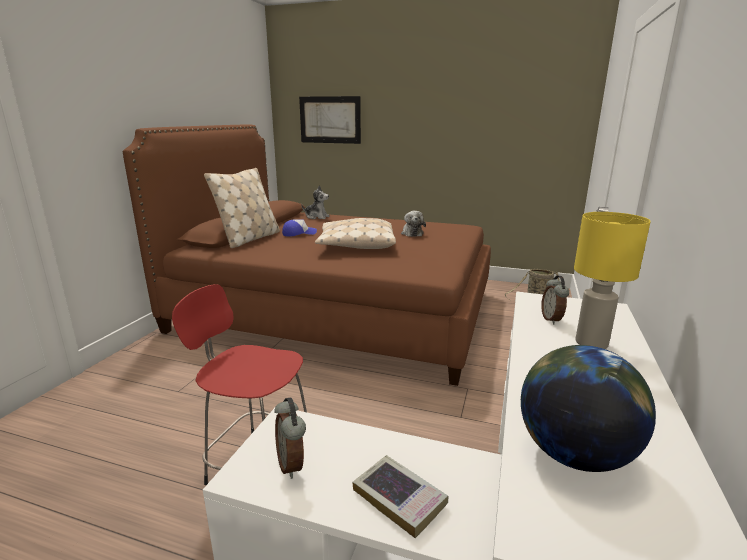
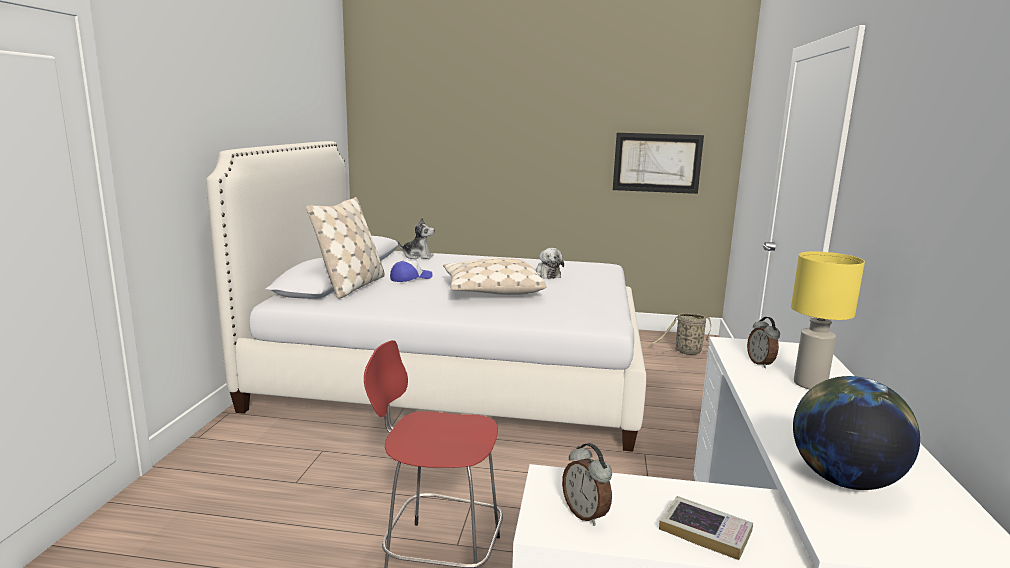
camera: 10 degrees left, 5 degrees down
(330, 120) = (425, 136): picture -> picture (657, 163)
(336, 311) = (455, 374): brown bed -> white bed

